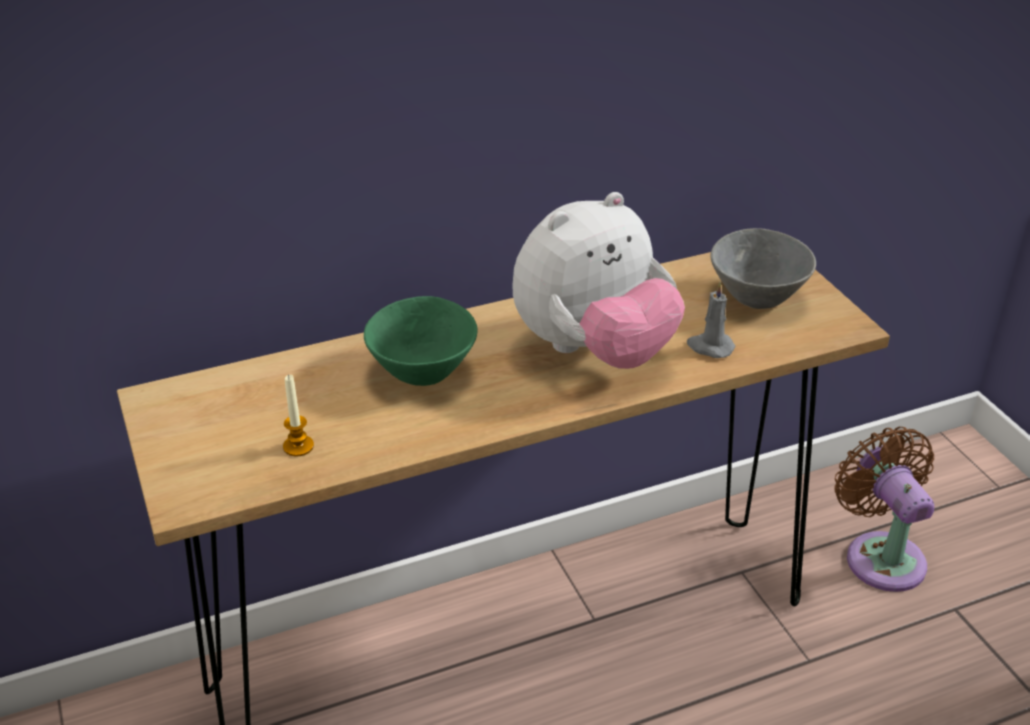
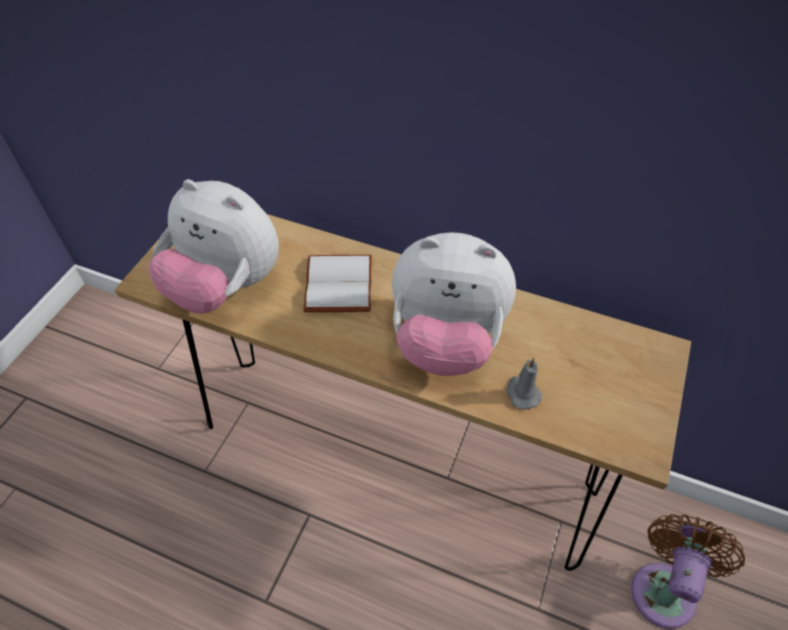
camera: 45 degrees right, 15 degrees up
(298, 446) = (225, 287): candle -> plush toy
(419, 371) = (336, 283): green bowl -> white book
(754, 297) = (604, 378): grey bowl -> none

